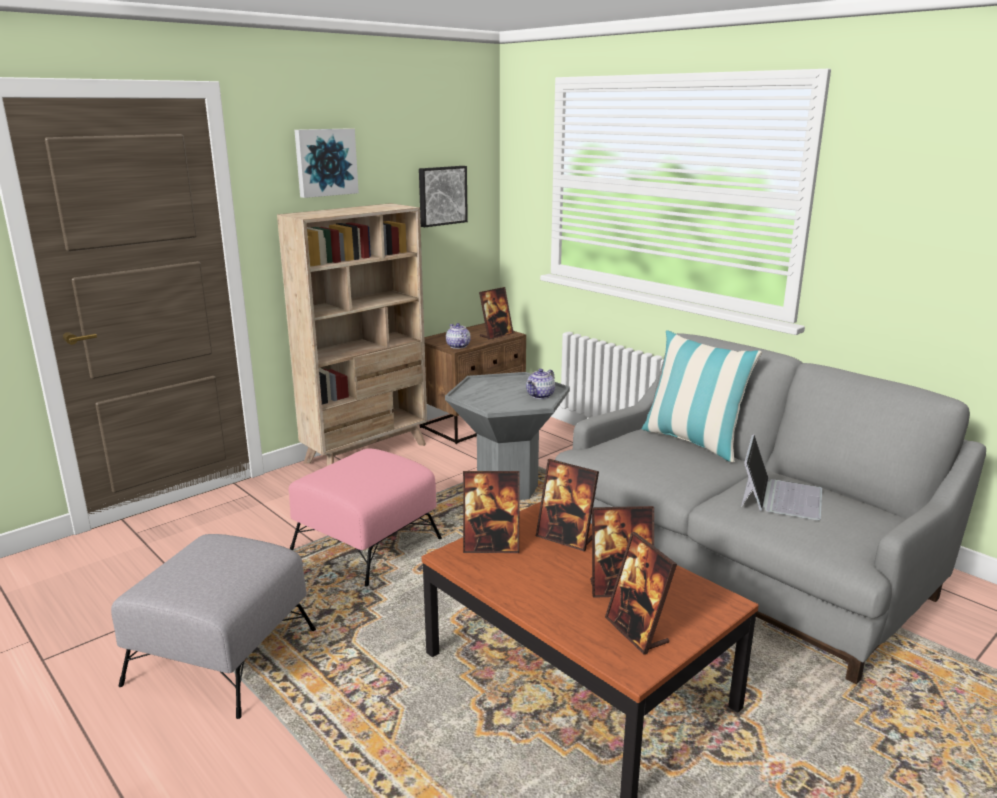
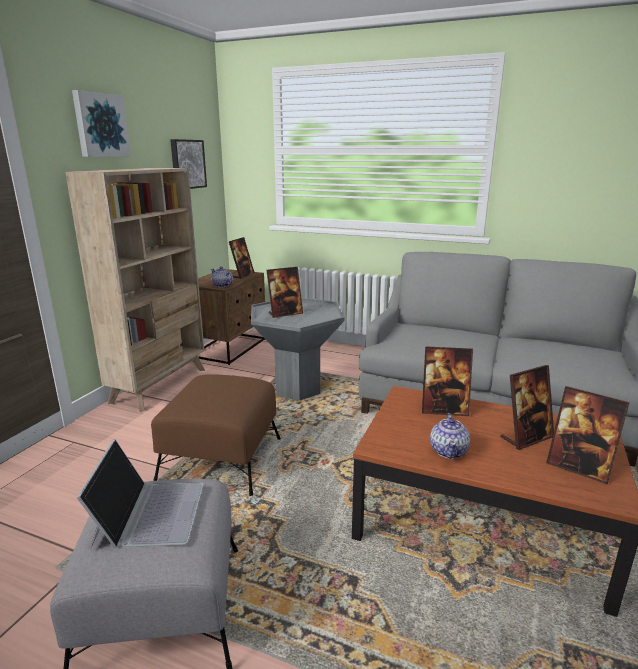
camera: 25 degrees left, 0 degrees up
(365, 545) = (220, 460): pink ottoman -> brown ottoman
(491, 546) = (399, 430): picture frame -> picture frame (285, 313)
(540, 395) = (322, 310): teapot -> teapot (449, 451)
(693, 441) = (444, 326): pillow -> none
(780, 496) = (542, 350): laptop -> laptop (149, 512)

